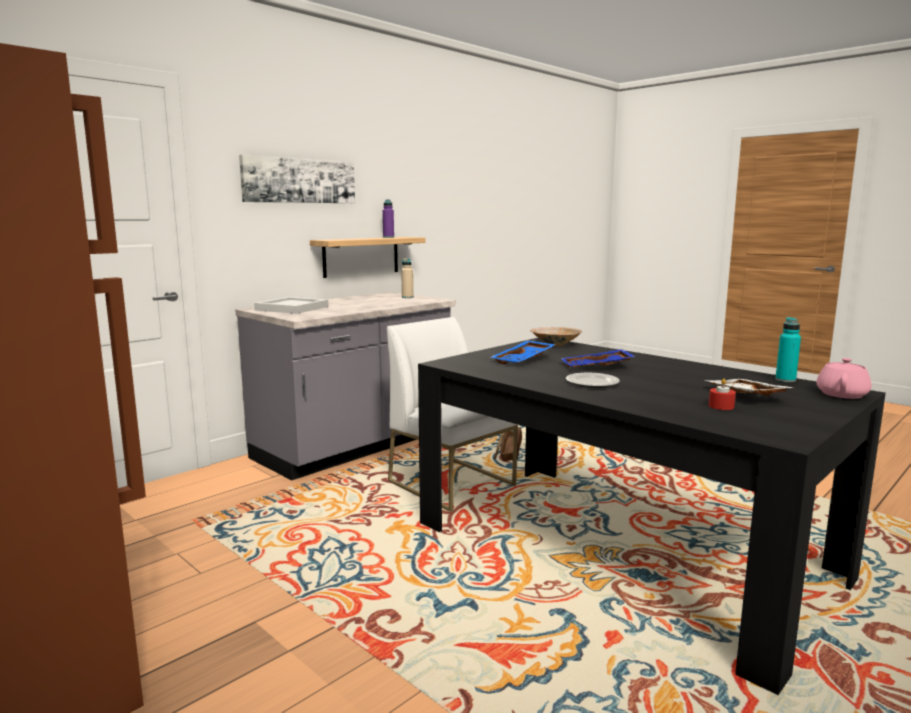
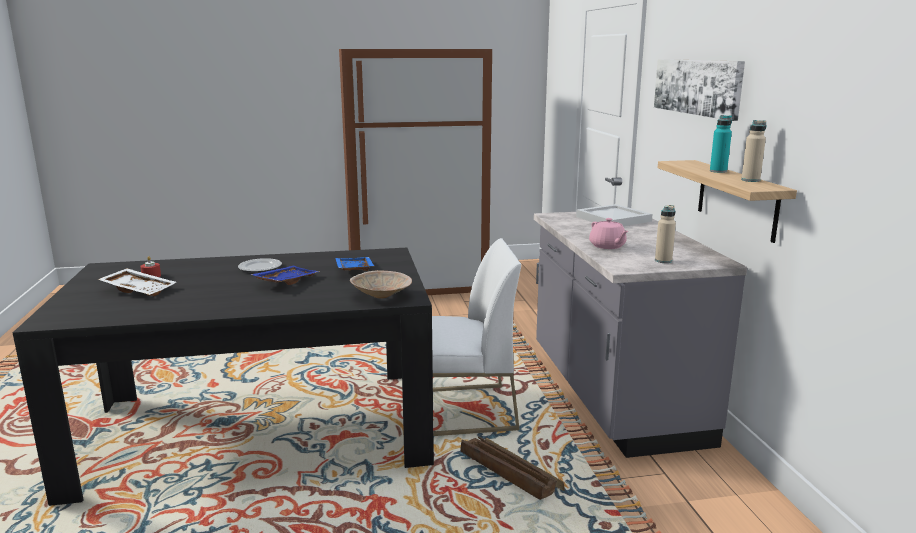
camera: 125 degrees right, 5 degrees up
(388, 237) = (750, 180): purple bottle -> beige bottle
(785, 380) = (111, 318): turquoise bottle -> turquoise bottle (718, 171)
(842, 394) = (57, 315): pink teapot -> pink teapot (607, 246)

